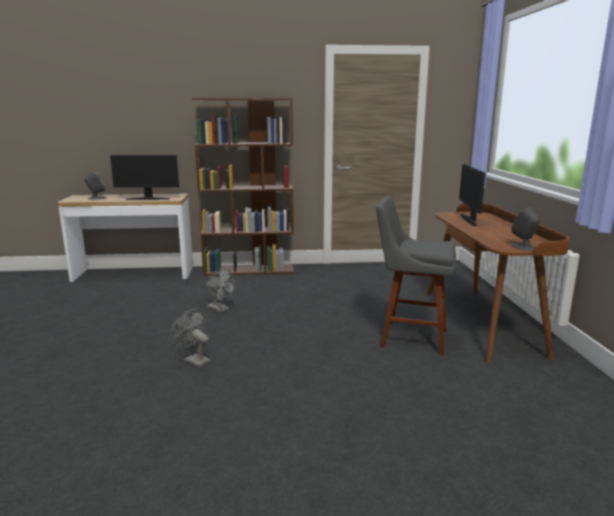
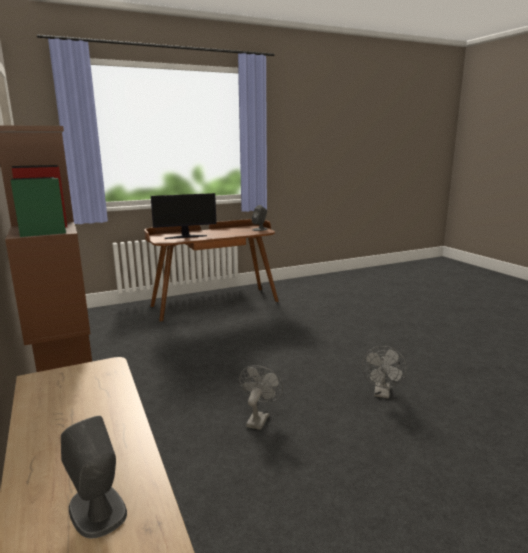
camera: 110 degrees left, 0 degrees up
(148, 199) = (107, 399): monitor -> none
(410, 337) = (258, 321): grey stool -> none

